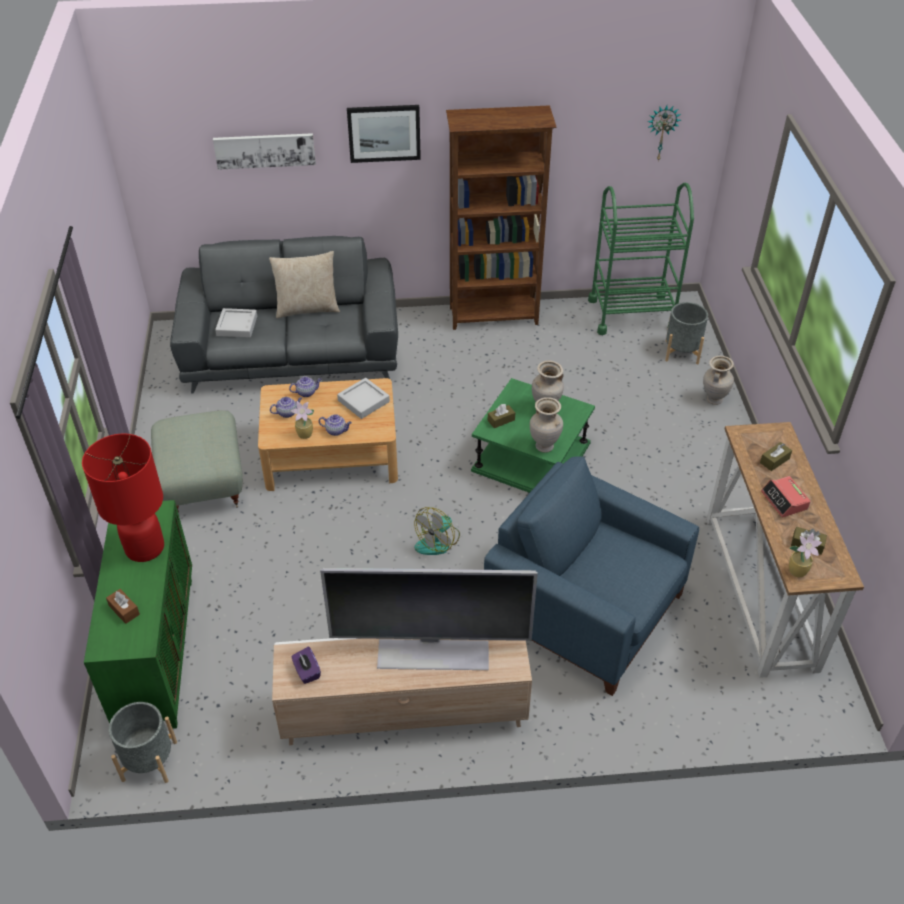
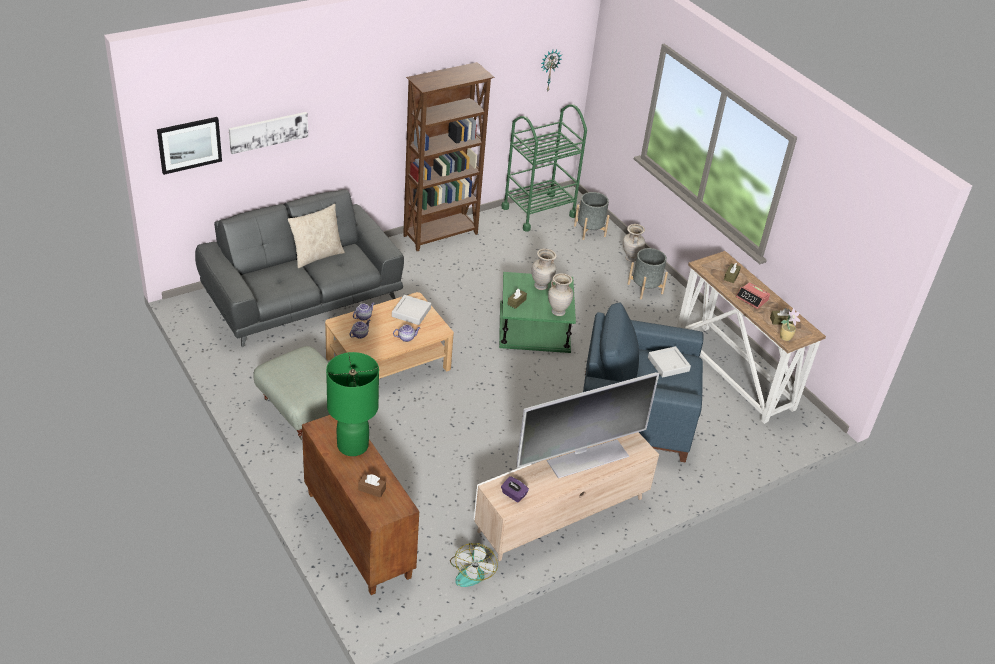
camera: 30 degrees left, 5 degrees down
(144, 548) = (352, 445): red table lamp -> green table lamp
(149, 761) = (407, 605): grey planter -> grey planter (645, 288)
(156, 651) = (357, 534): green cabinet -> brown cabinet
(237, 326) = (270, 281): grey tray -> grey tray (668, 364)
(305, 435) = (385, 346): potted plant -> none
(384, 133) = (359, 102): picture -> picture (189, 144)
(438, 541) = (508, 401): fan -> fan (472, 571)

